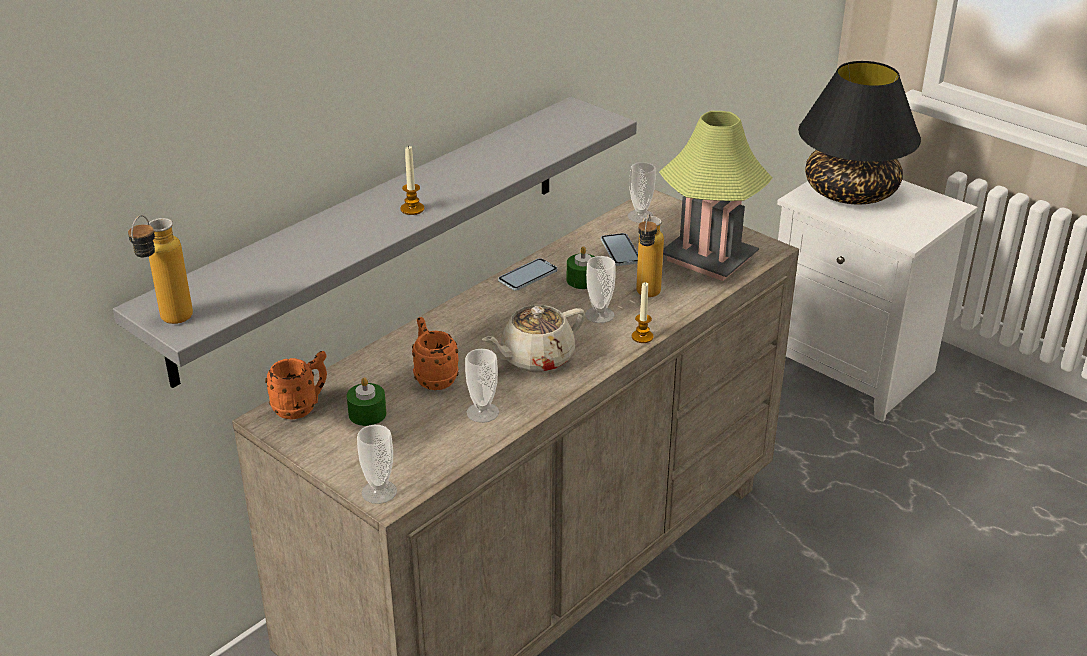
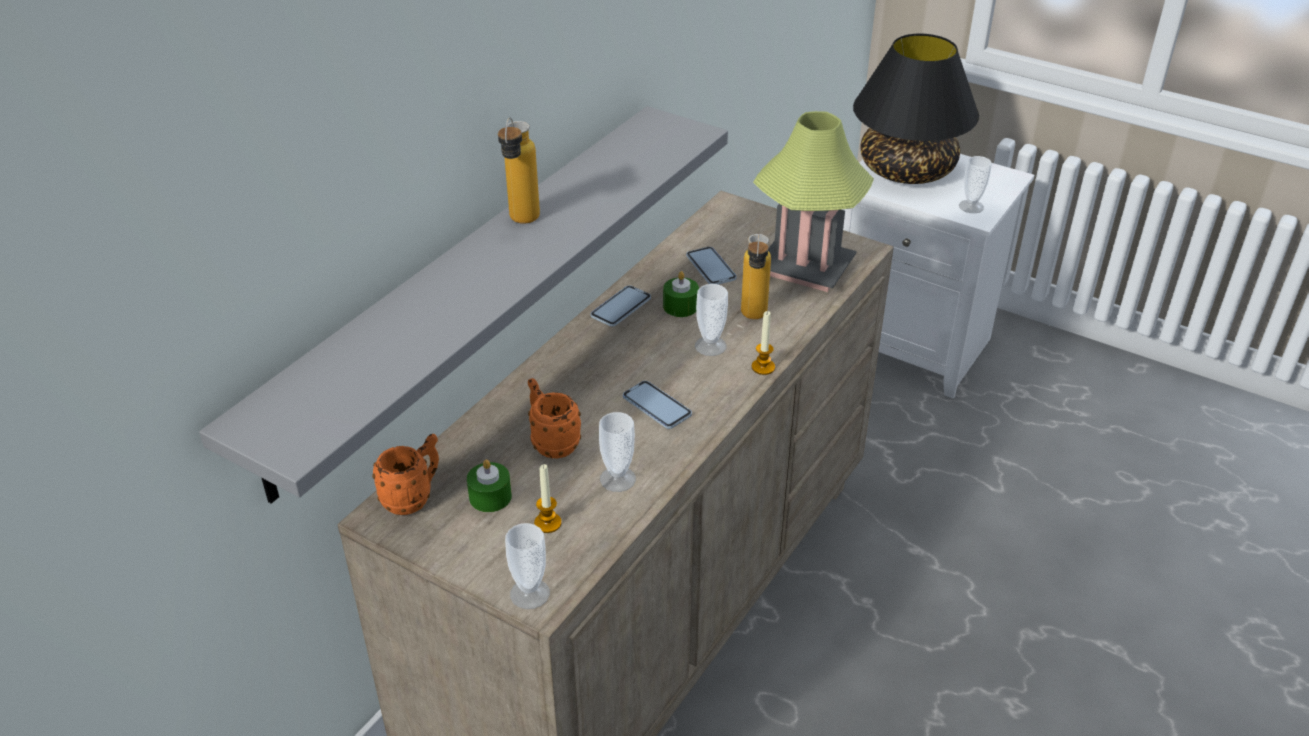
camera: 10 degrees left, 5 degrees up
(169, 323) = (275, 444): bottle -> bottle (521, 223)
(412, 209) = (516, 263): candle -> candle (548, 523)
(535, 358) = (657, 406): beige teapot -> phone
(640, 216) = (720, 224): cup -> cup (971, 206)

